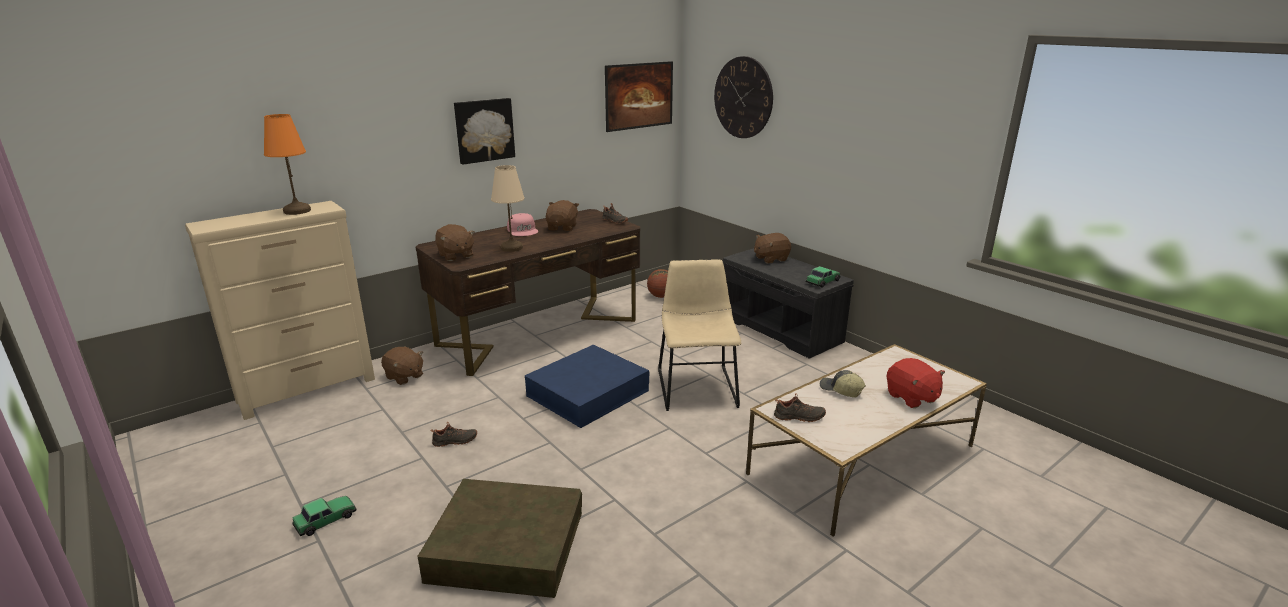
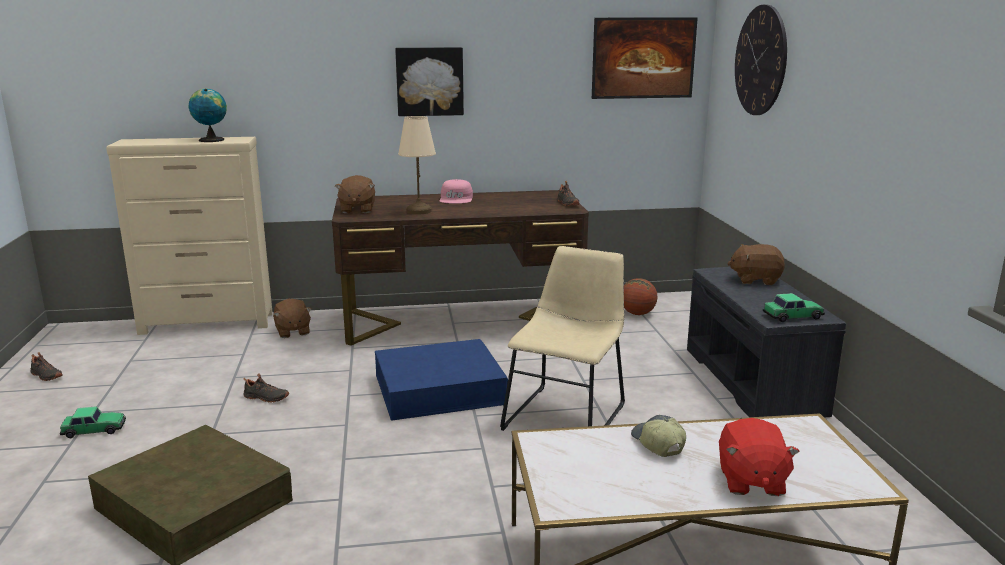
camera: 30 degrees right, 5 degrees down
(296, 211) = (211, 140): orange table lamp -> globe
(562, 228) = (500, 202): brown plush toy -> none
(799, 417) = (556, 457): black shoe -> black shoe (45, 376)

